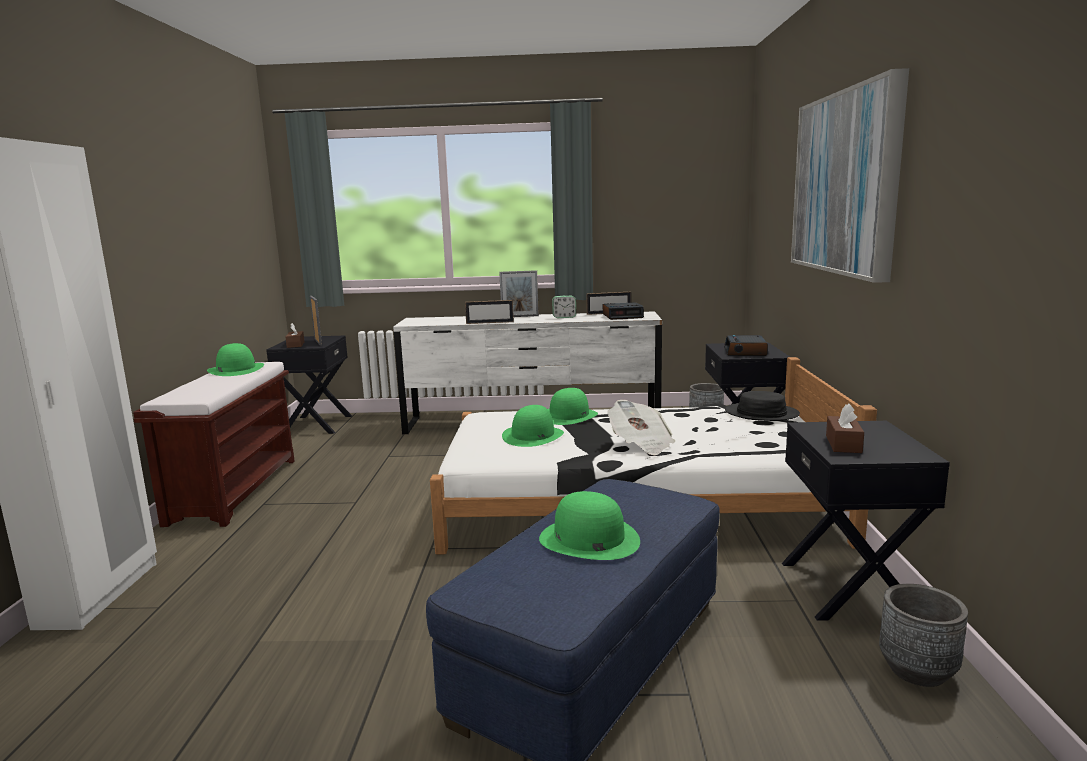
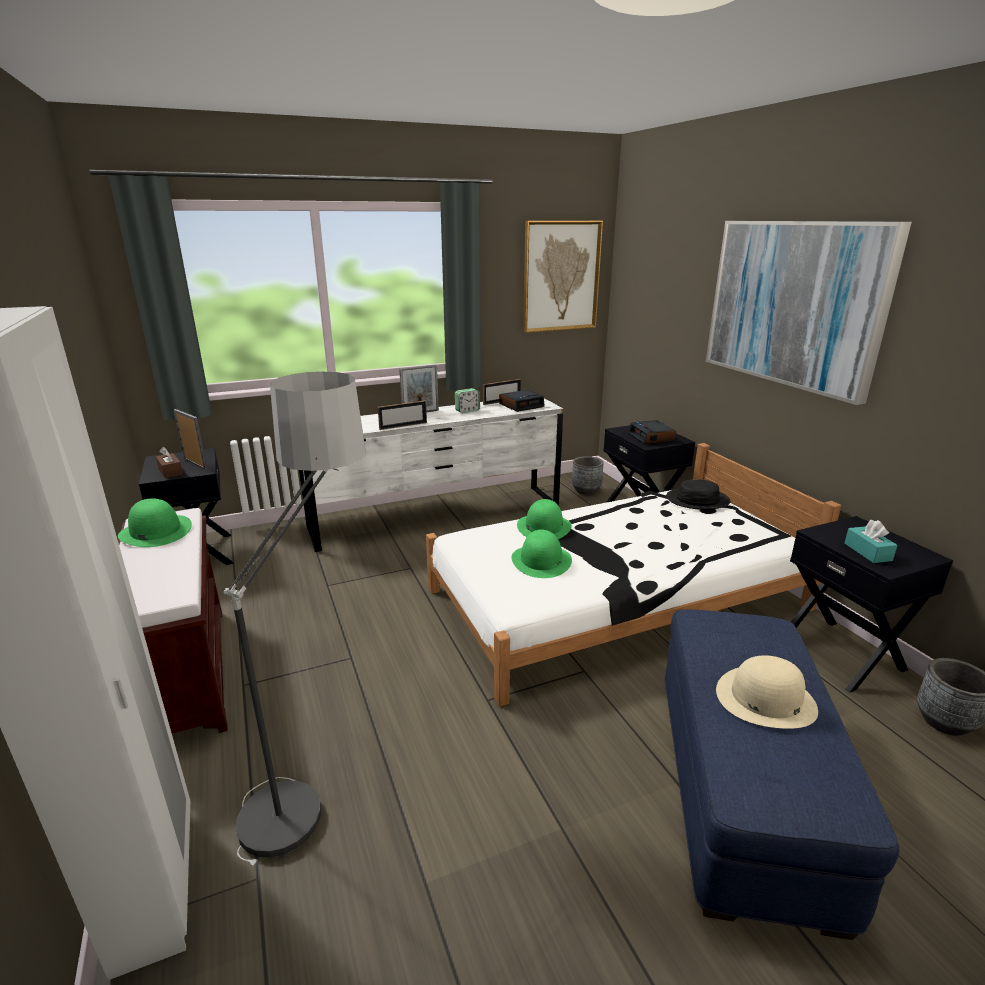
camera: 25 degrees left, 10 degrees up
(257, 561) = (317, 771): none -> floor lamp
(588, 539) = (765, 699): green hat -> beige hat
(641, 444) = (649, 556): newspaper -> none
(687, 191) = (561, 276): none -> picture
(843, 444) = (867, 552): brown tissue box -> turquoise tissue box

